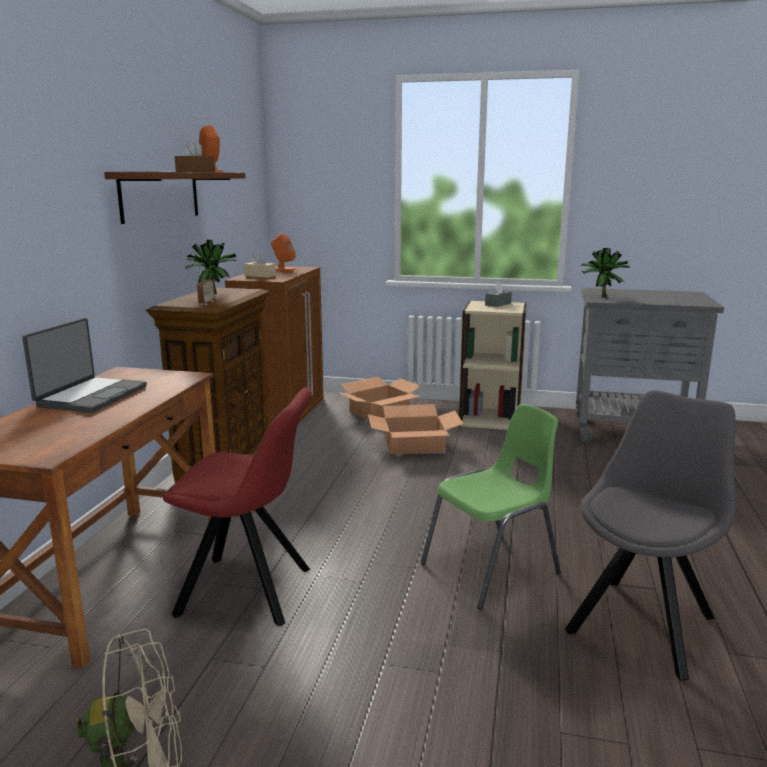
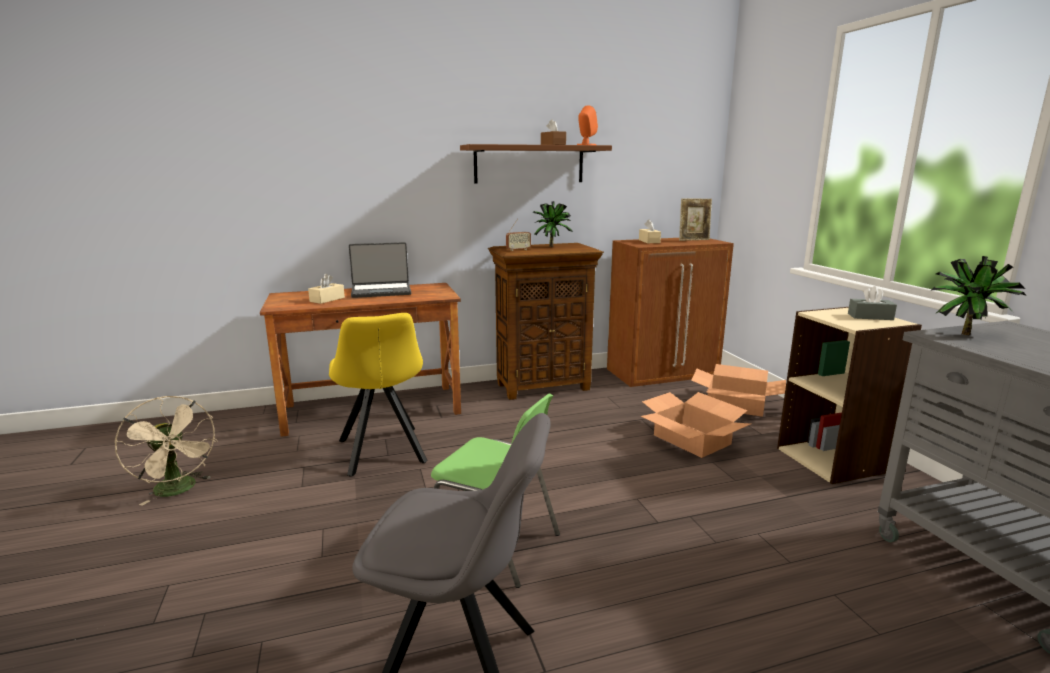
camera: 60 degrees right, 0 degrees up
(69, 425) = (327, 299): none -> beige tissue box
(246, 591) = (382, 451): red chair -> yellow chair
(283, 269) = (693, 240): orange speaker -> picture frame

